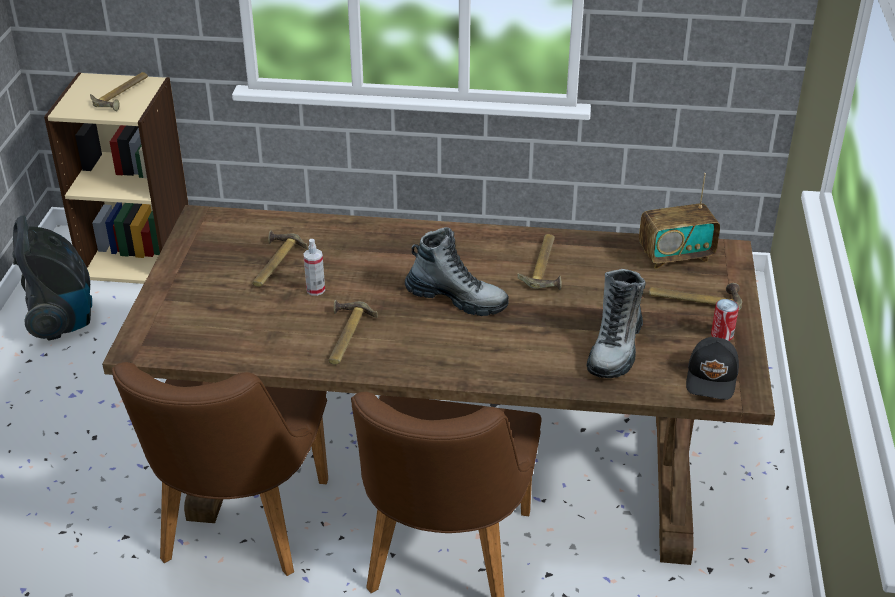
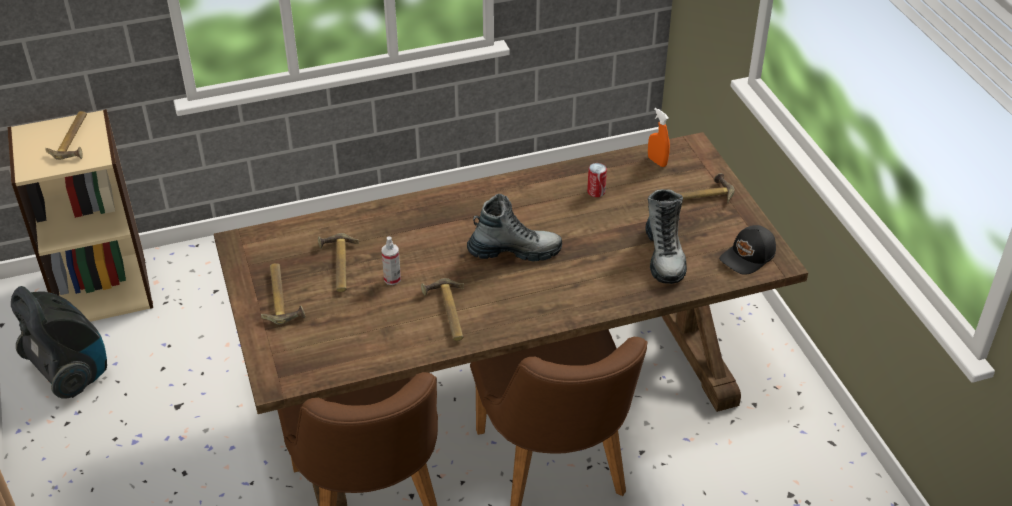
camera: 25 degrees left, 5 degrees up
(546, 266) = (565, 200): hammer -> hammer (282, 296)
(675, 256) = (657, 161): radio -> orange spray bottle
(713, 378) = (748, 257): black cap -> black cap turned 60 degrees clockwise
(722, 335) = (733, 219): can -> can (596, 192)

